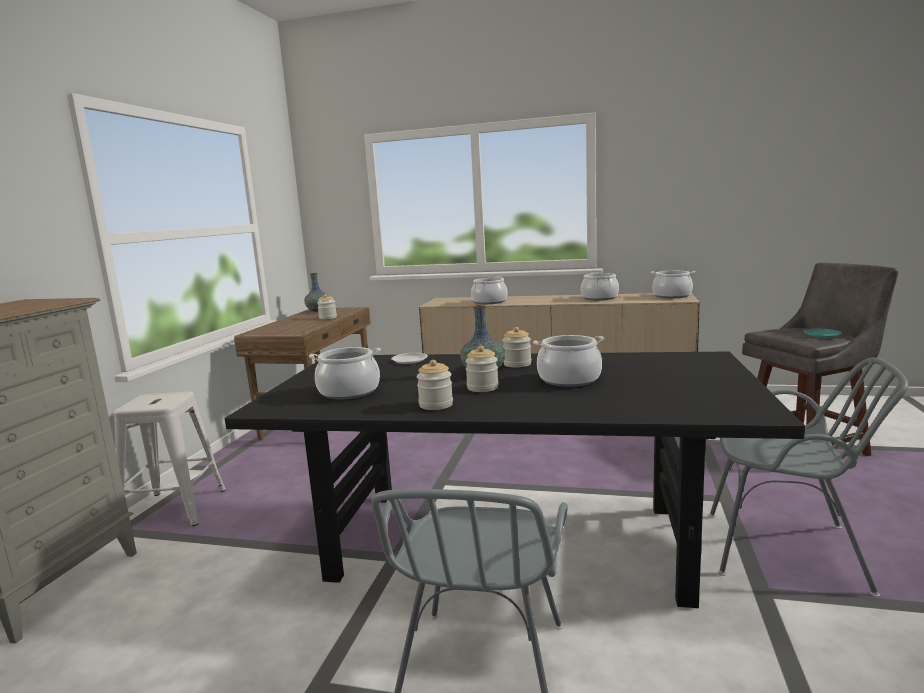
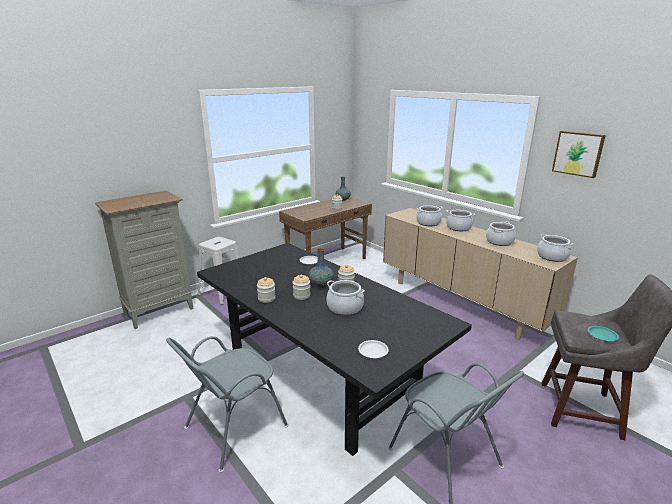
camera: 35 degrees right, 10 degrees up
(349, 391) = (253, 274): cooking pot -> cooking pot (458, 228)
(656, 172) = (578, 153): none -> picture
(703, 398) = (373, 351): none -> white plate

